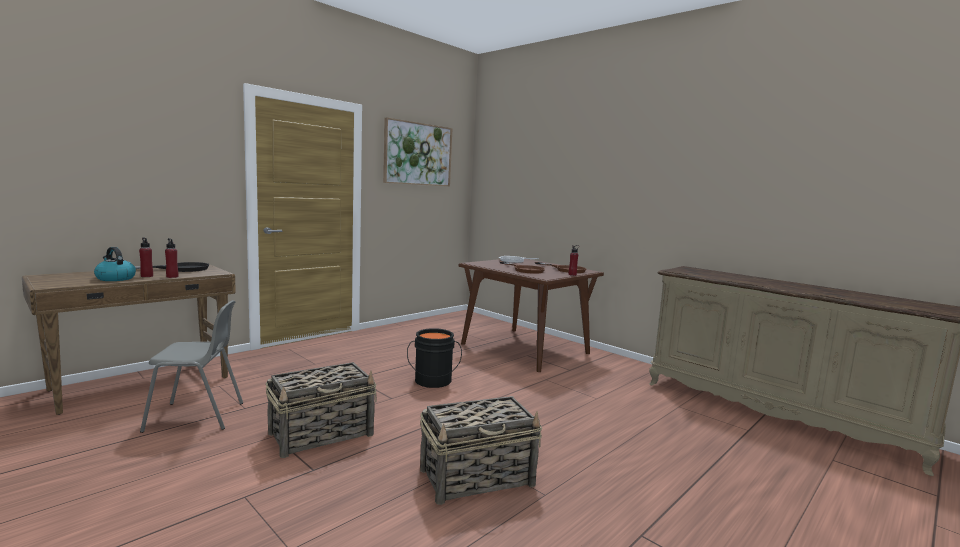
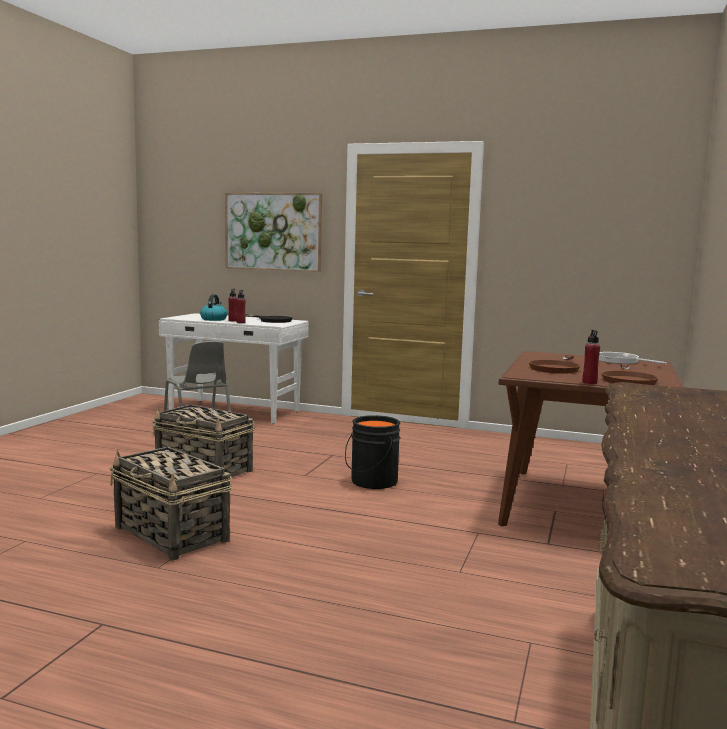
camera: 65 degrees right, 0 degrees up
(143, 383) = (235, 411): brown console table -> white console table
(418, 154) = (576, 196): picture -> picture (273, 231)

